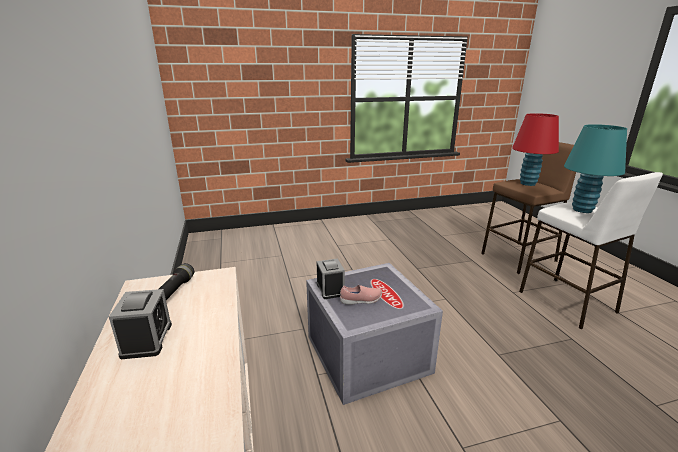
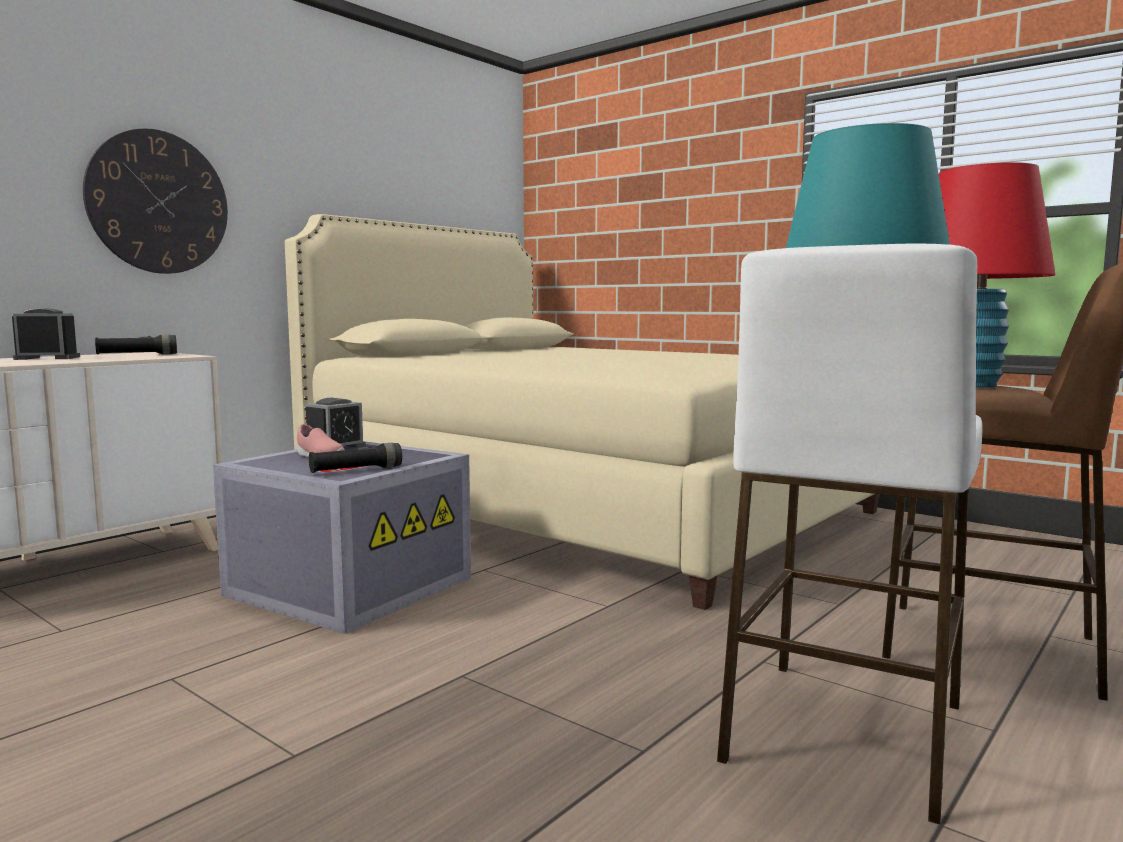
camera: 55 degrees right, 15 degrees down
(86, 142) = (158, 202): none -> wall clock
(147, 340) = (47, 358): alarm clock -> alarm clock turned 150 degrees counterclockwise
(312, 257) = (582, 507): none -> beige bed
(407, 298) = (356, 470): none -> black flashlight

